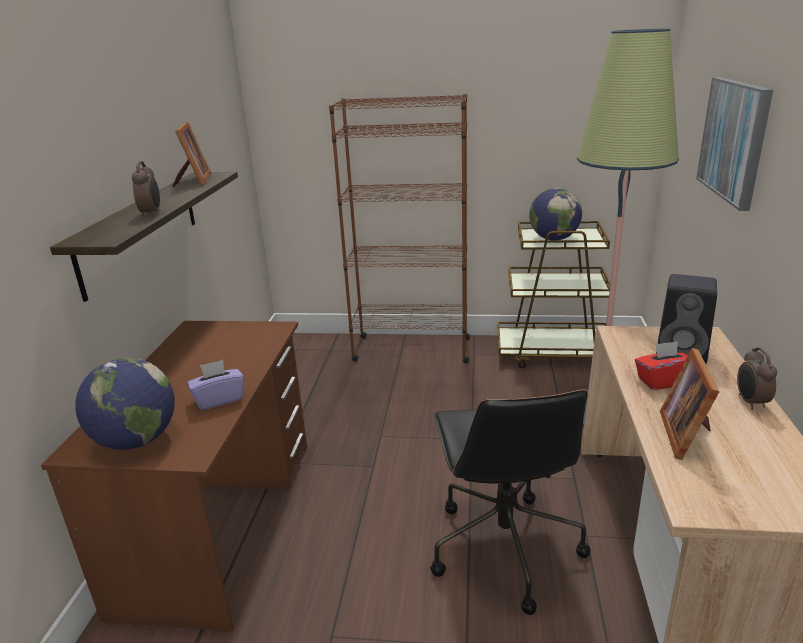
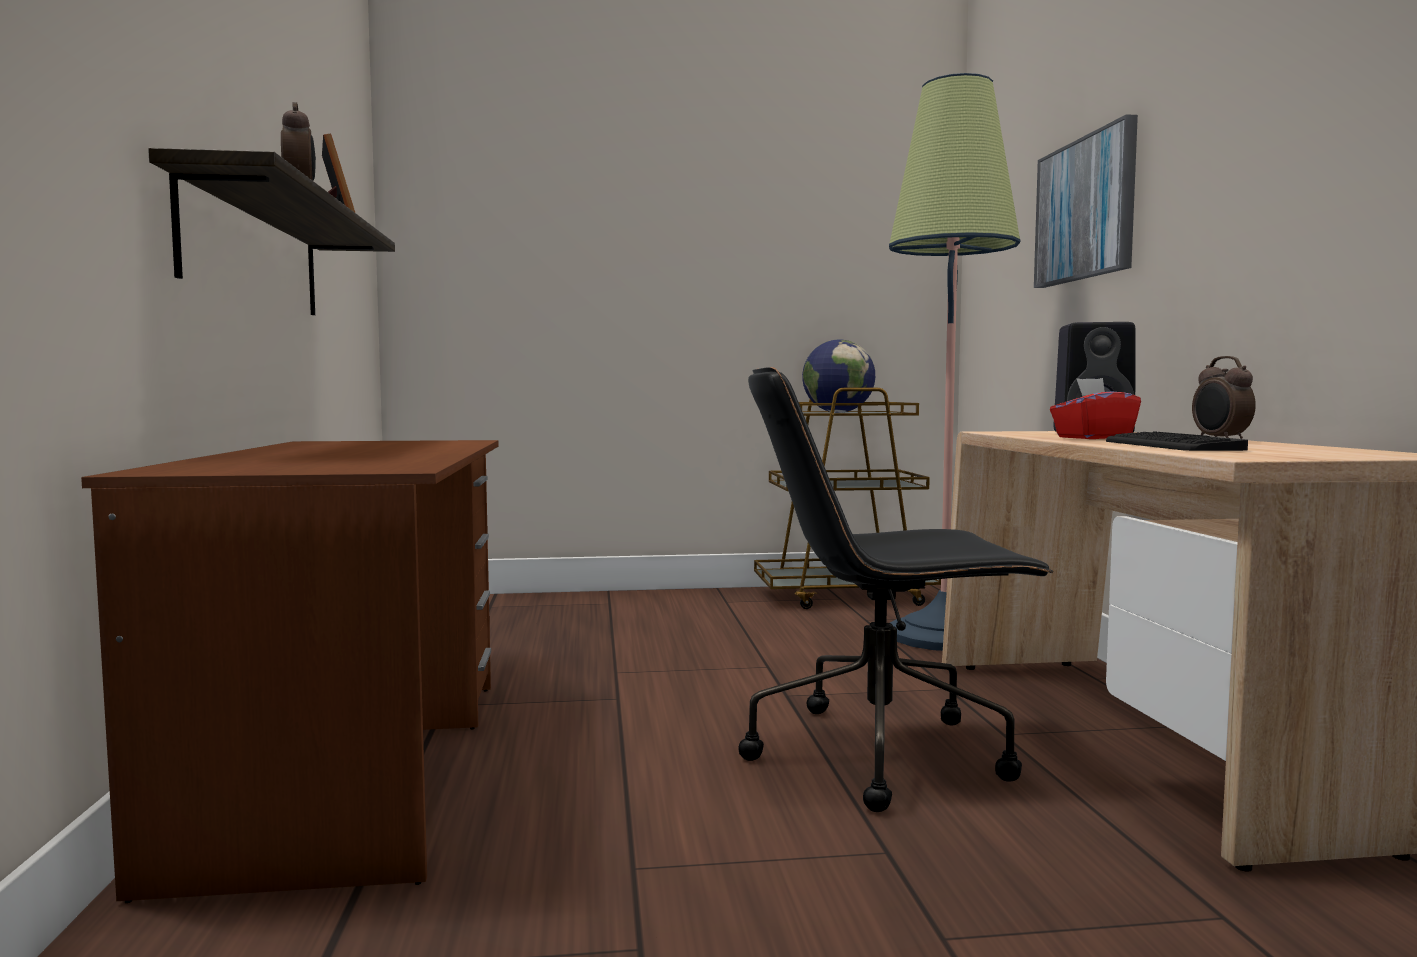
camera: 15 degrees left, 20 degrees down
(136, 440) = (275, 467): globe -> none
(219, 399) = (410, 456): purple tissue box -> none
(411, 349) = (625, 601): brown bookcase -> none
(503, 546) = (882, 753): black office chair -> black office chair turned 105 degrees clockwise
(687, 434) = (1170, 445): picture frame -> keyboard

